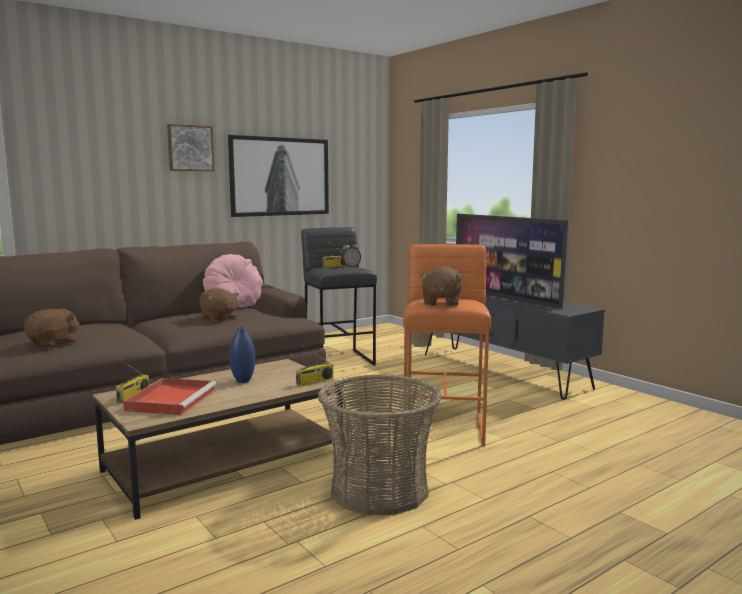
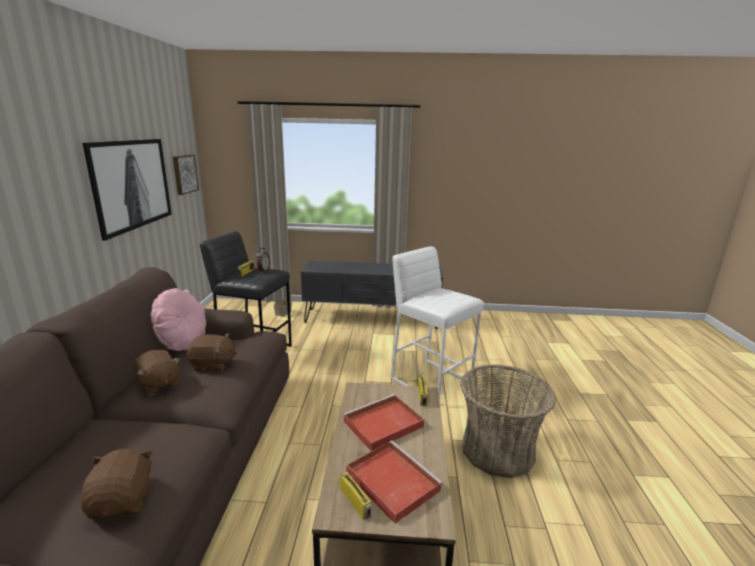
camera: 50 degrees left, 10 degrees up
(190, 148) = (45, 164): picture -> picture (184, 174)
(243, 381) = (382, 424): blue vase -> red tray
(440, 303) = (450, 300): brown plush toy -> brown plush toy (158, 385)
(444, 427) = (430, 380): orange stool -> white stool
(506, 298) = (376, 269): television -> none

